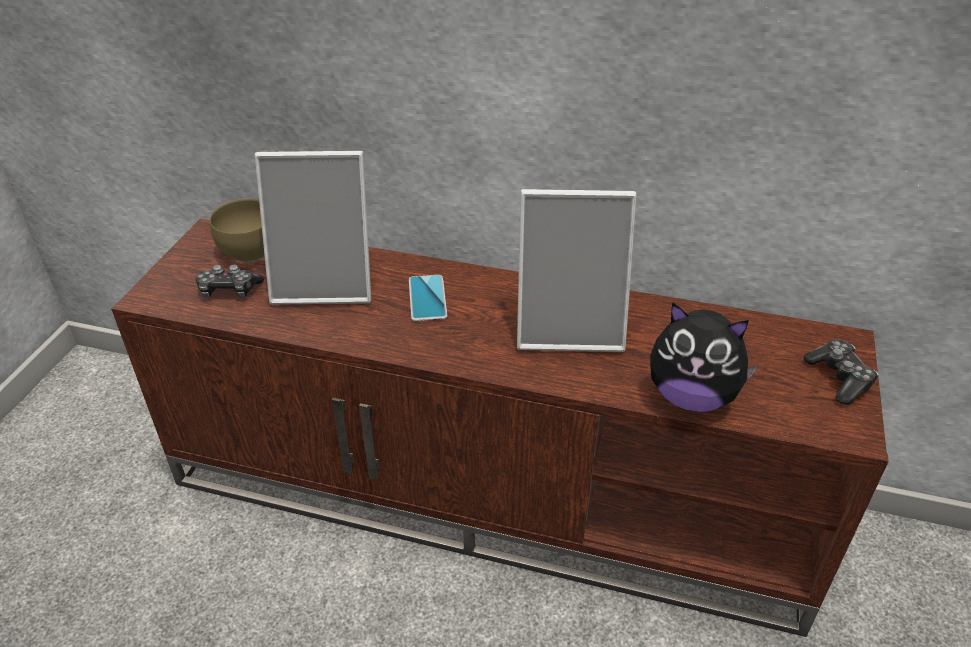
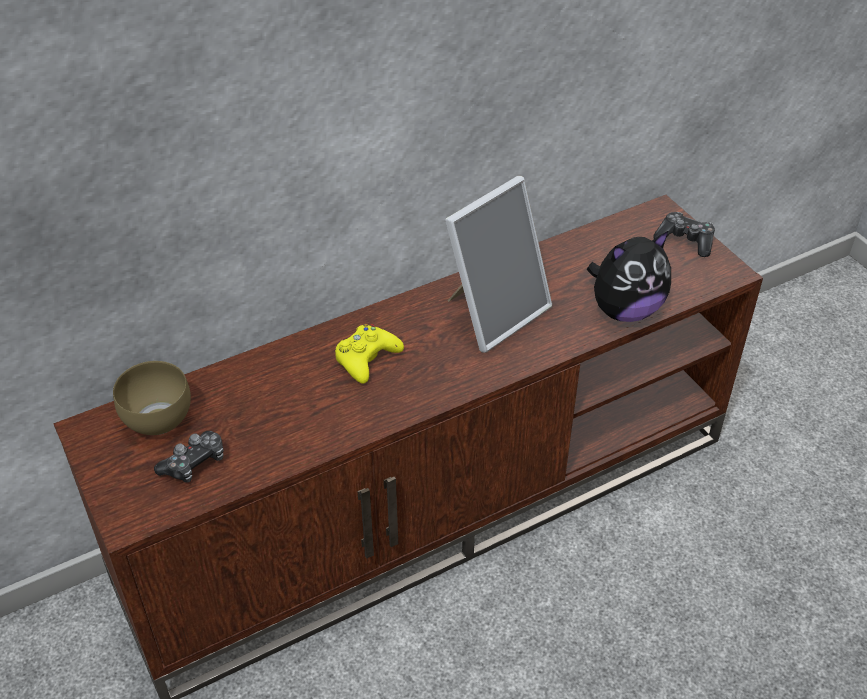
camera: 45 degrees left, 5 degrees up
(326, 283) = (268, 401): picture frame -> none
(427, 298) = (366, 359): phone -> yellow game controller

